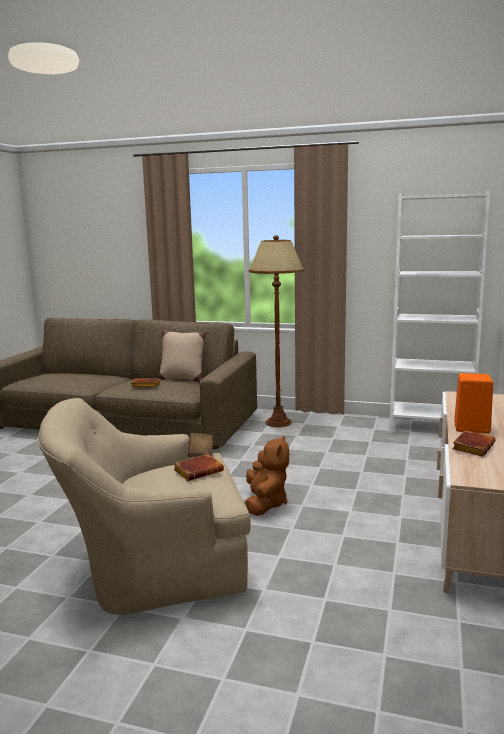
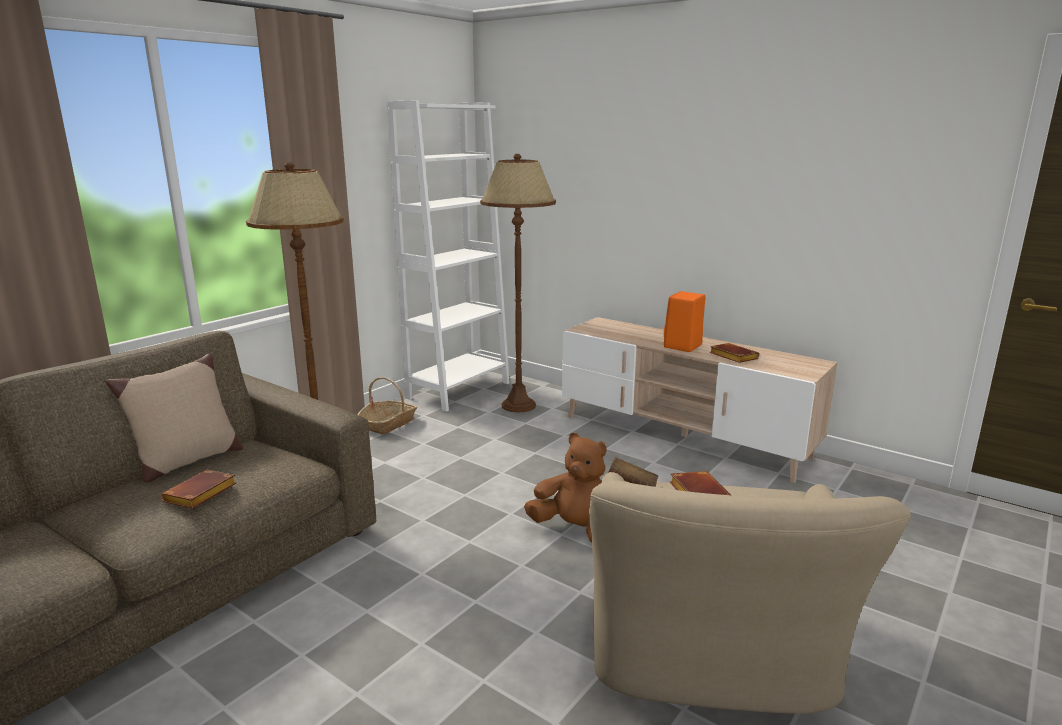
camera: 70 degrees left, 5 degrees up
(347, 423) = (388, 424): none -> basket
(435, 451) = (518, 405): none -> brown floor lamp

